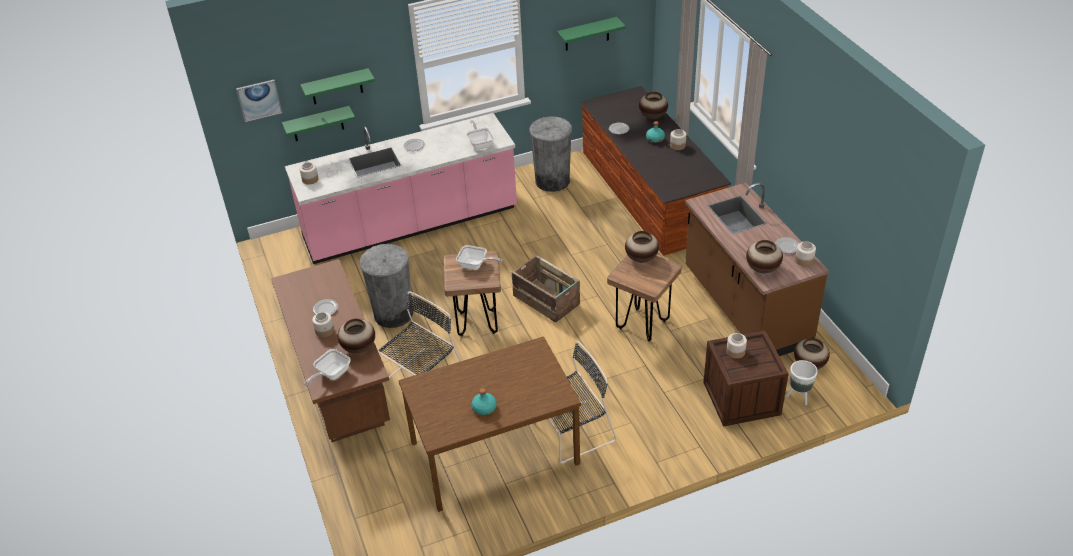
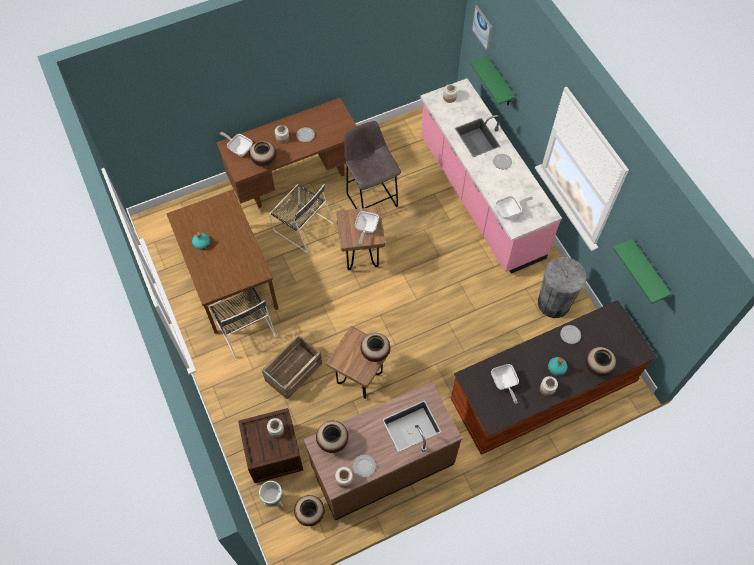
camera: 85 degrees right, 20 degrees up
(336, 87) = (514, 76): green shelf -> none
(393, 314) = (371, 199): grey trash can -> grey stool
(546, 301) = (388, 305): crate -> crate (293, 372)
(674, 171) = (504, 384): none -> frying pan

